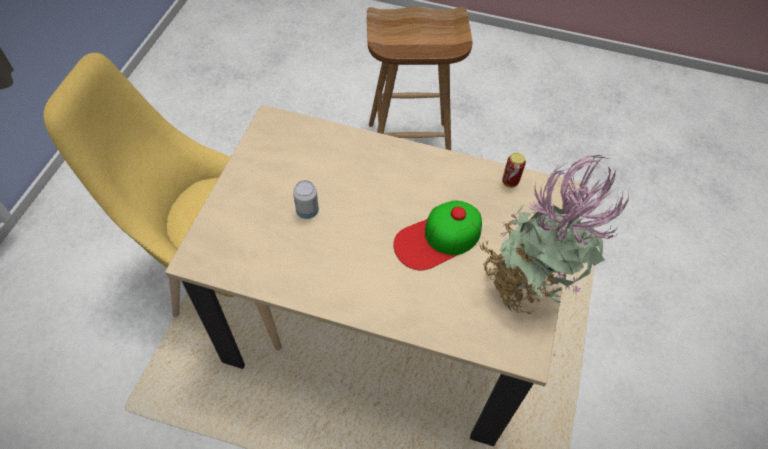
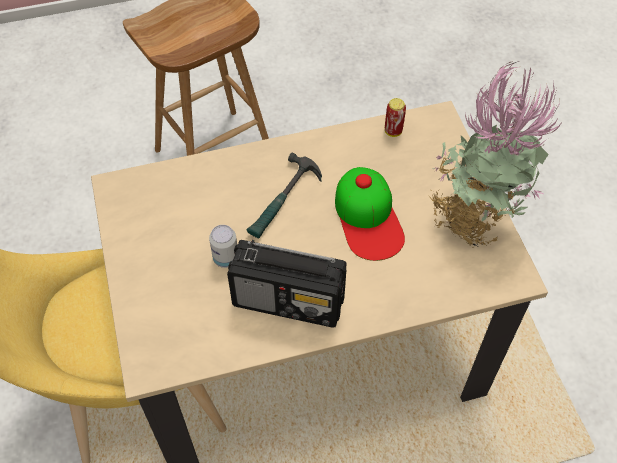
camera: 30 degrees left, 0 degrees up
(329, 269) = (289, 301): none -> radio
(382, 191) = (284, 201): none -> hammer
(438, 239) = (368, 218): cap -> cap turned 45 degrees counterclockwise

